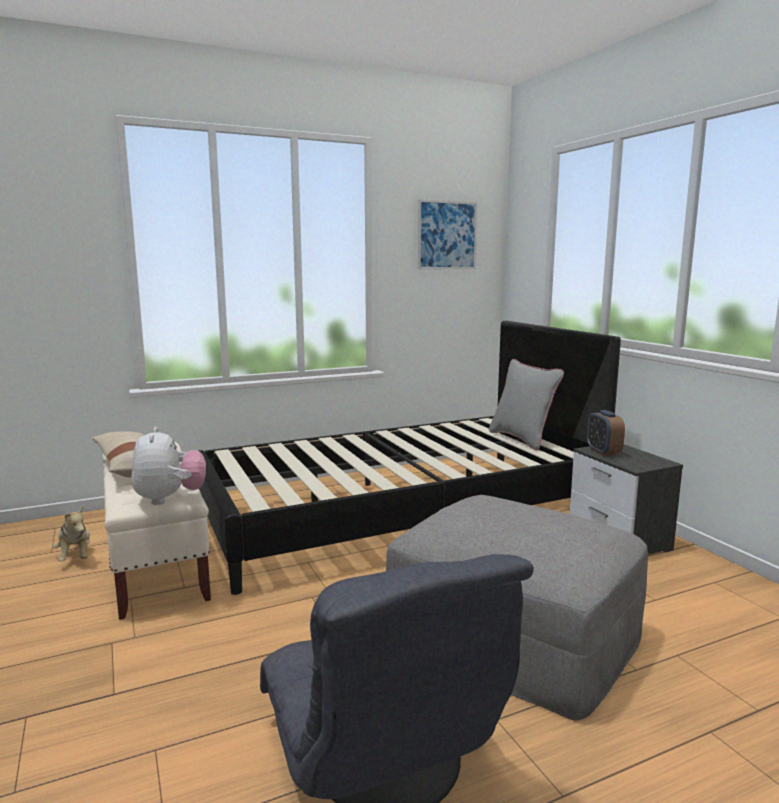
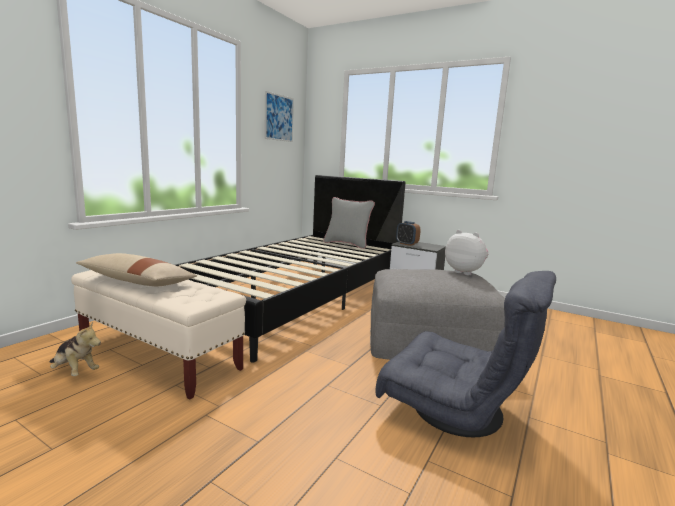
camera: 35 degrees left, 0 degrees up
(170, 499) = (216, 295): plush toy -> plush toy (465, 272)

